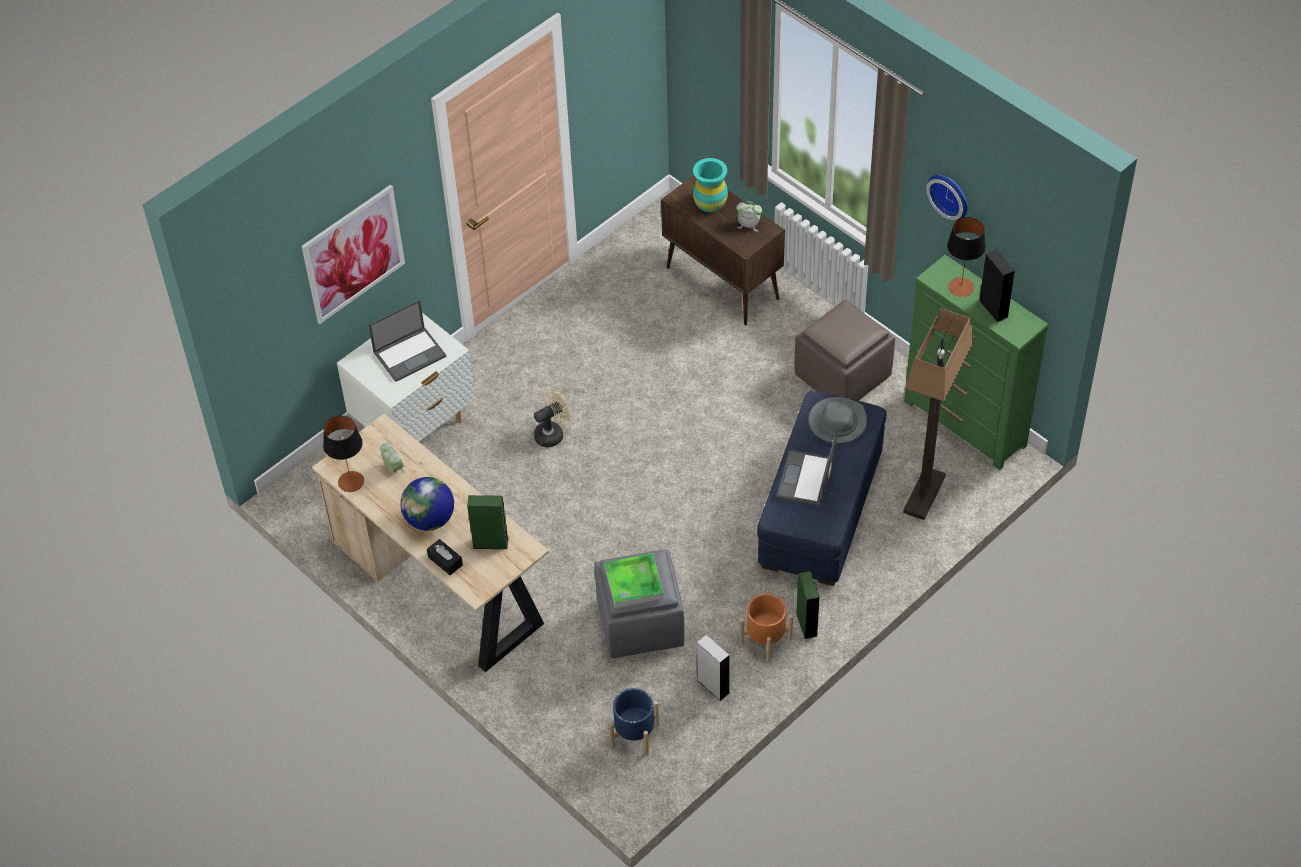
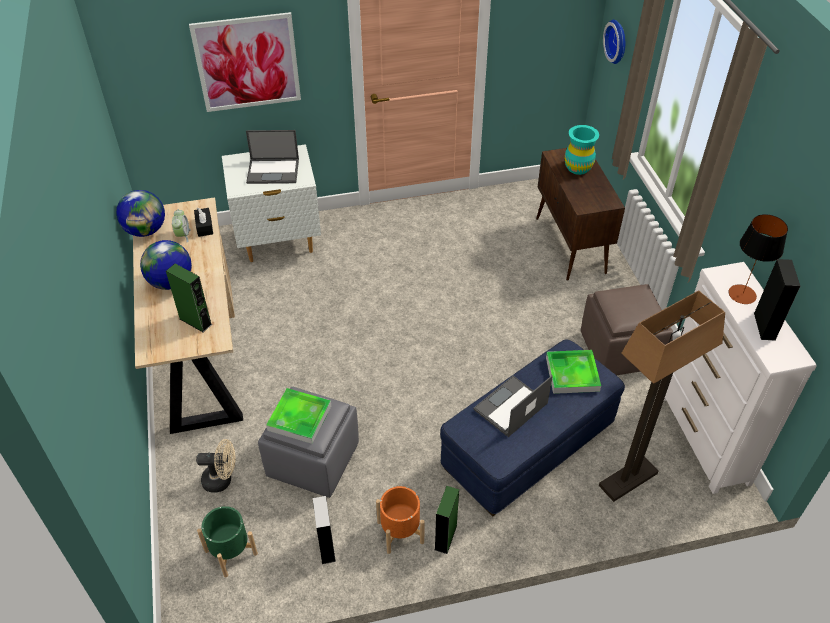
camera: 30 degrees right, 5 degrees down
(350, 481) = (146, 230): table lamp -> globe
(445, 561) = (150, 318): black tissue box -> black tissue box (204, 226)
(553, 434) = (366, 289): beige fan -> beige fan (222, 480)
(635, 735) = (231, 552): blue planter -> green planter
(748, 225) = (597, 193): alarm clock -> none
(837, 422) = (572, 374): grey hat -> tray
(950, 194) = (769, 193): wall clock -> wall clock (618, 41)
(965, 424) = (704, 438): green dresser -> white dresser

